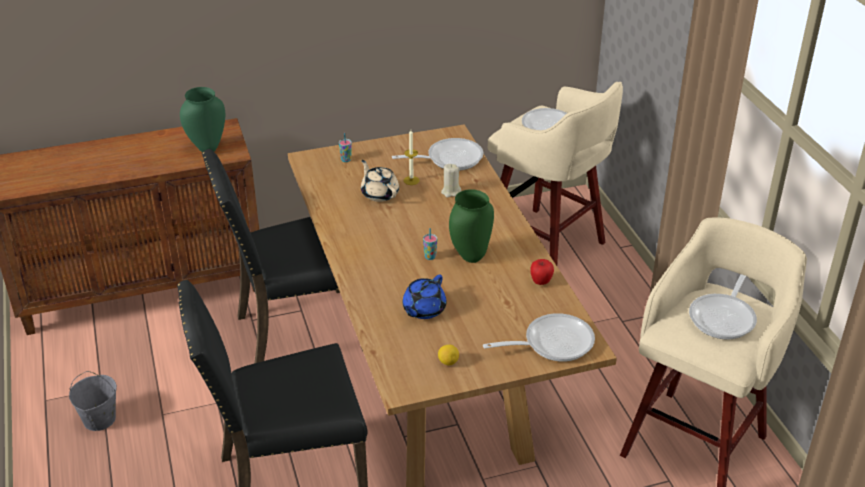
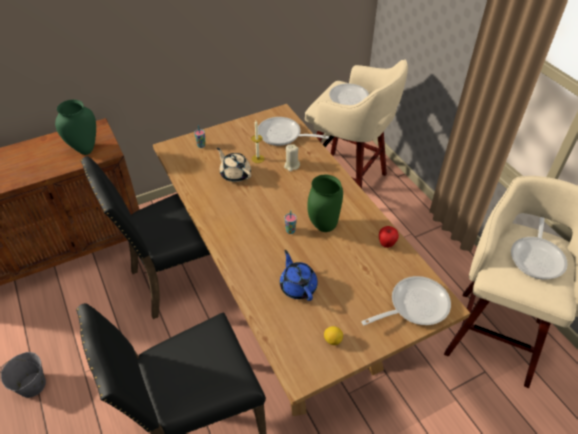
camera: 10 degrees left, 10 degrees up
(423, 310) = (298, 286): blue teapot -> blue teapot turned 135 degrees clockwise
(449, 159) = (283, 135): frying pan -> frying pan turned 135 degrees counterclockwise

